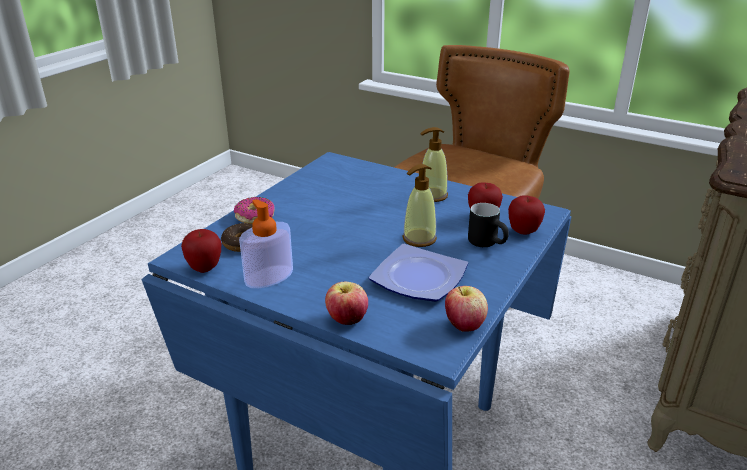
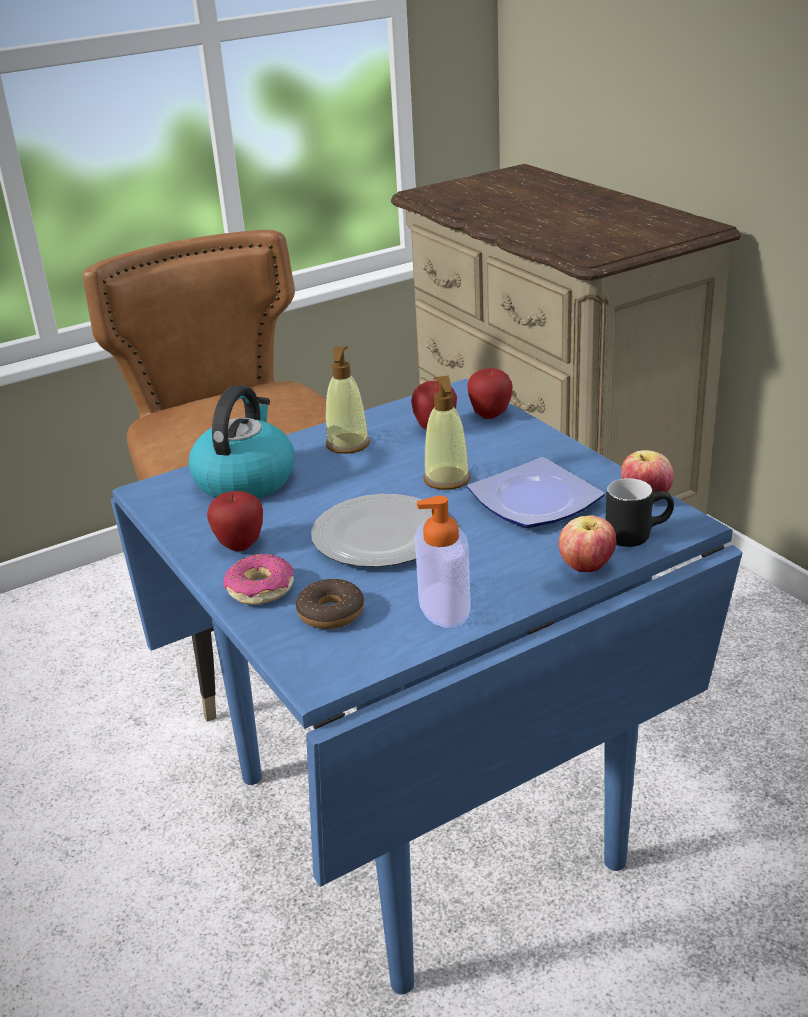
camera: 60 degrees left, 0 degrees up
(205, 268) = (373, 658): apple -> apple (240, 545)
(332, 235) = (378, 536): none -> plate
(364, 179) = (245, 479): none -> kettle
(488, 243) = (497, 441): black mug -> black mug (636, 534)

